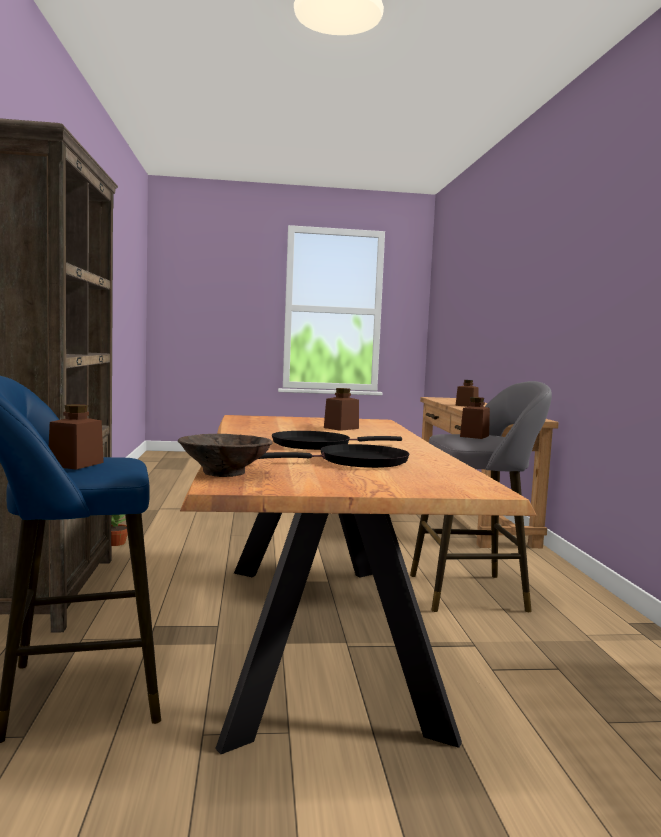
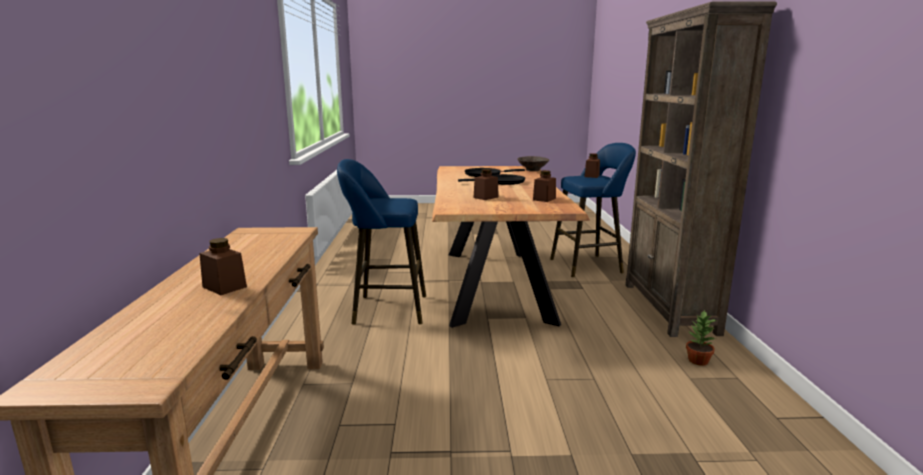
camera: 175 degrees left, 10 degrees up
(474, 436) = (389, 201): brown jar -> brown jar (544, 199)
(474, 592) = (385, 309): grey stool -> blue stool

